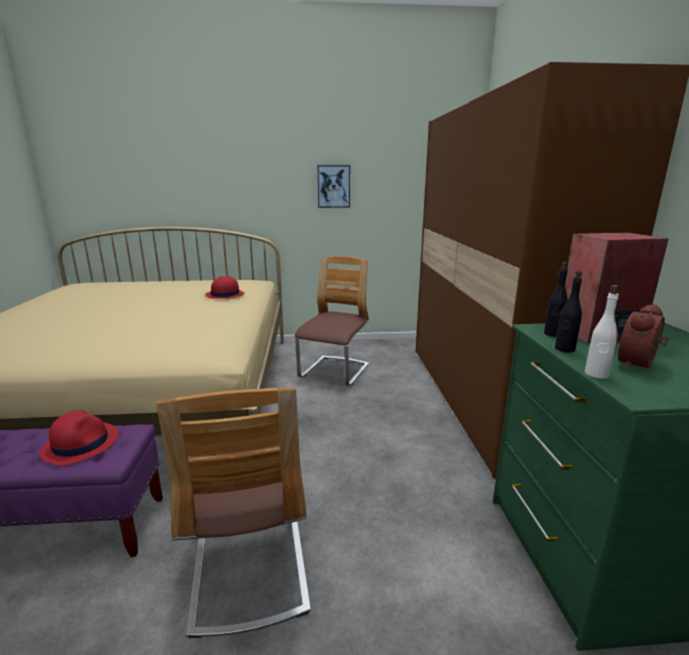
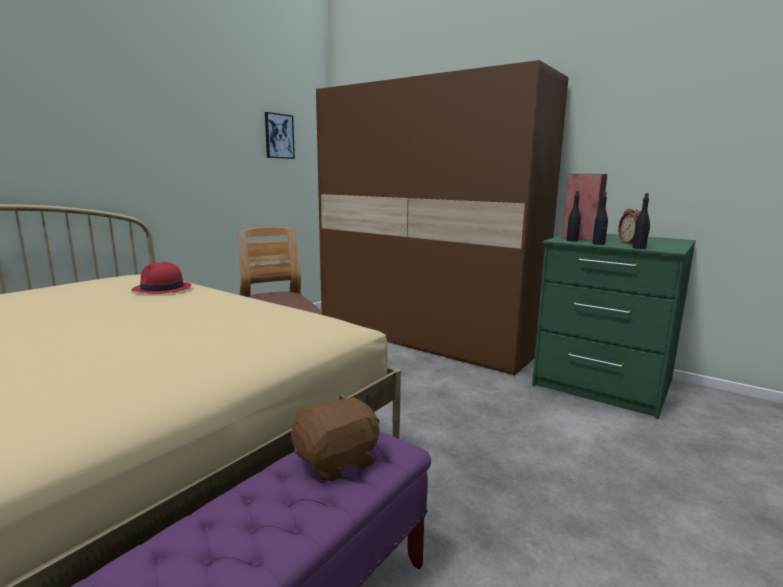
camera: 50 degrees left, 5 degrees down
(81, 444) = (337, 461): red hat -> brown plush toy
(249, 568) = (504, 500): chair -> none
(333, 186) = (207, 150): picture -> picture (279, 136)
(596, 374) = (639, 248): white bottle -> black bottle

